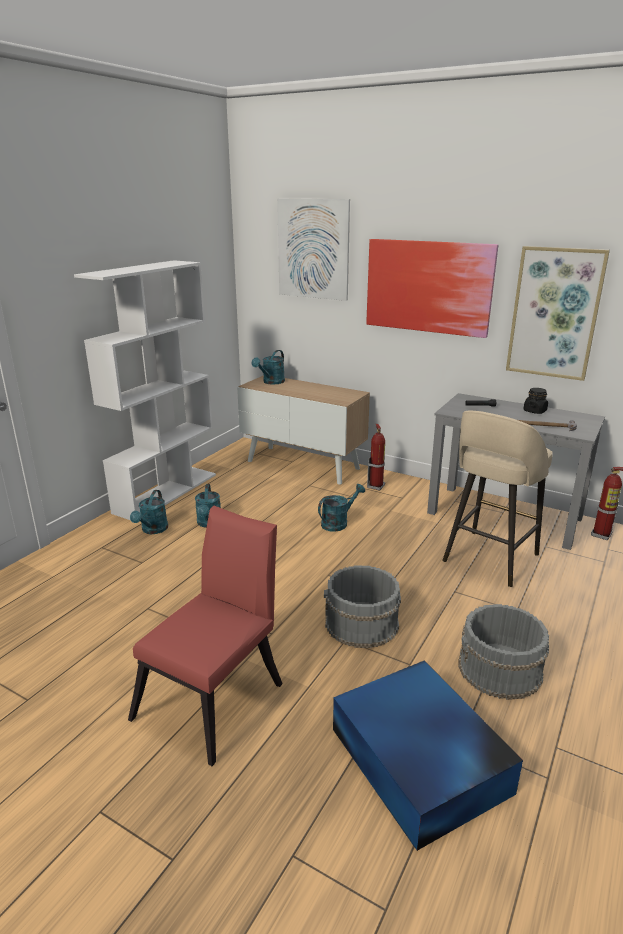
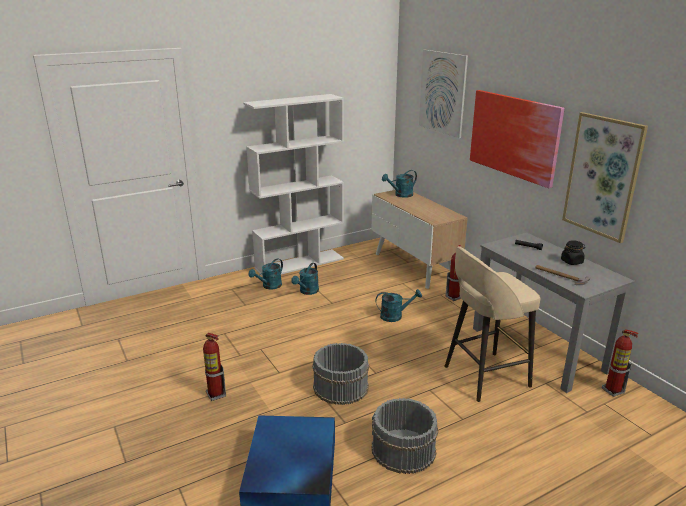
camera: 30 degrees right, 0 degrees up
(216, 695) = (216, 395): red chair -> fire extinguisher

